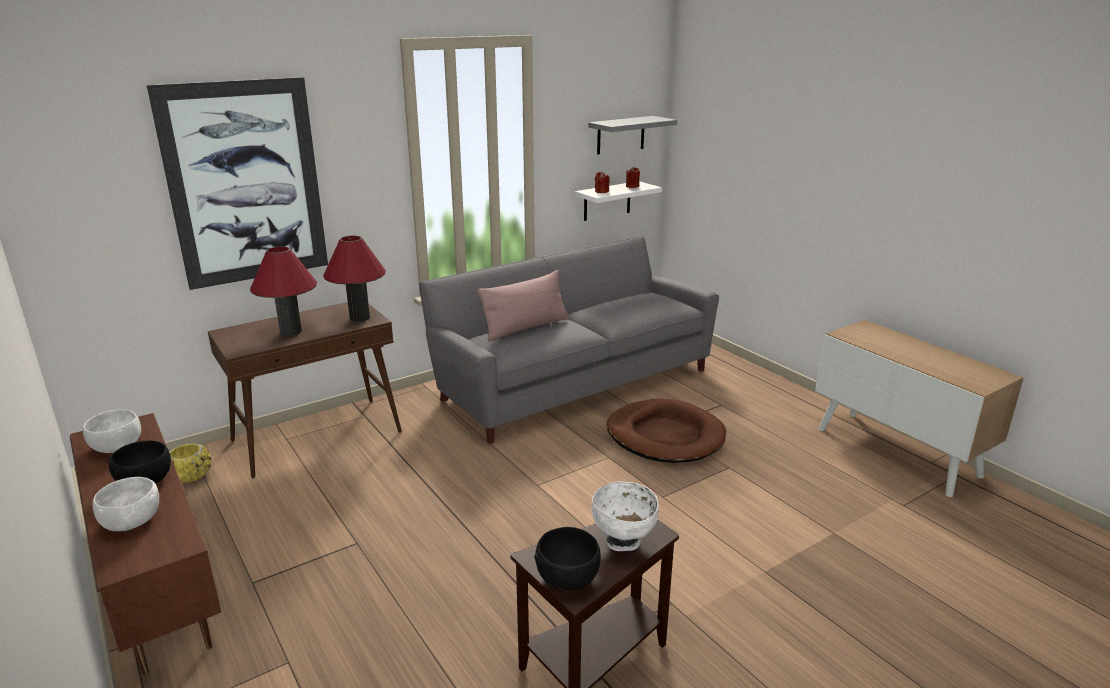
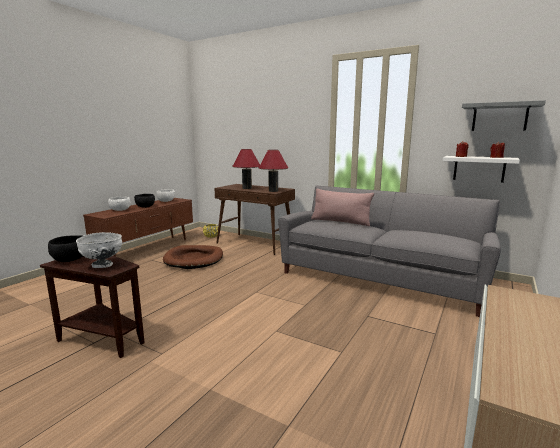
camera: 65 degrees right, 10 degrees down
(246, 183) = (259, 124): picture -> none
(665, 436) = (354, 318): brown dog bed -> brown dog bed (194, 259)

